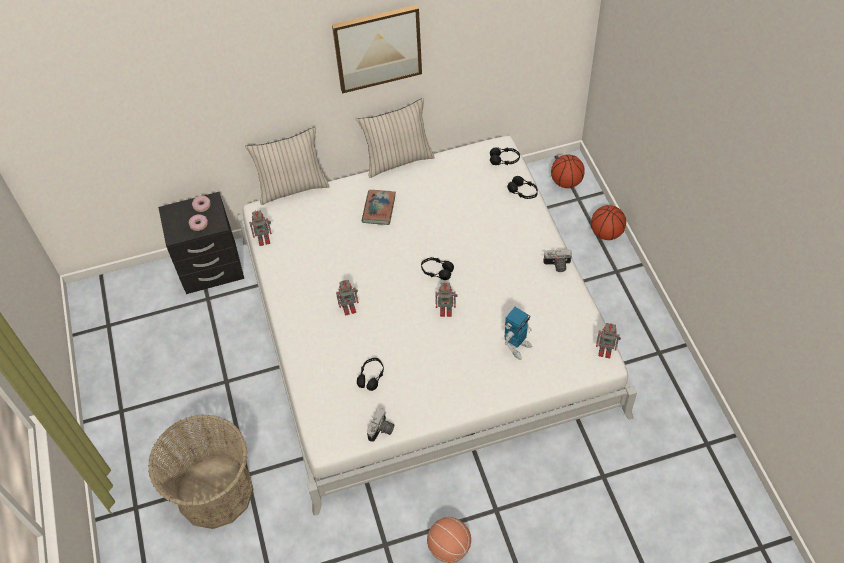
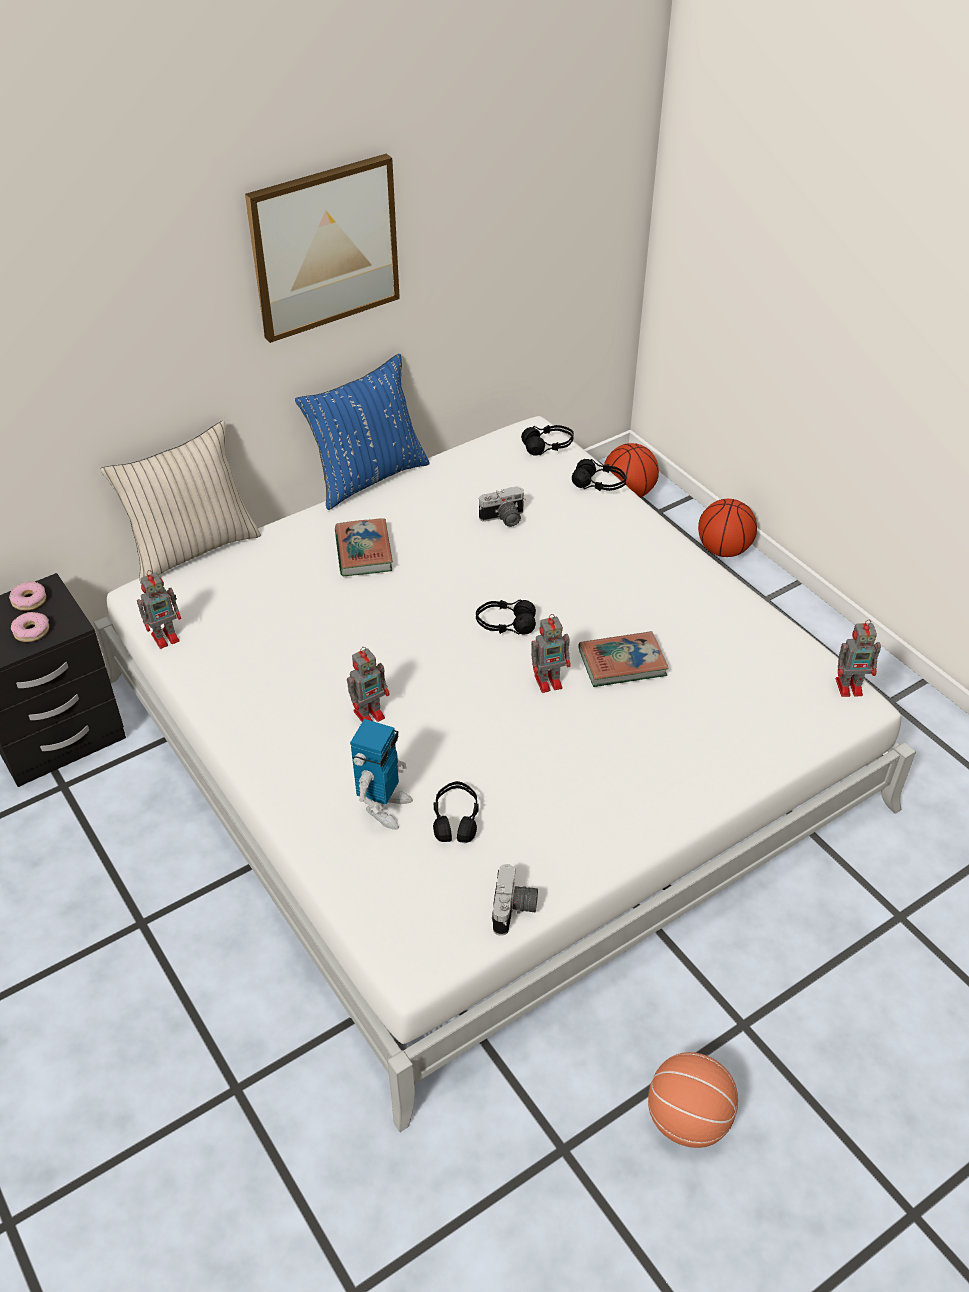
camera: 20 degrees left, 10 degrees down
(215, 492) = (177, 1141): basket -> none
(398, 160) = (368, 477): beige pillow -> blue pillow
(489, 308) = (622, 663): none -> book
(517, 347) = (698, 712): toy robot -> toy robot (384, 808)
(557, 265) = (704, 577): camera -> camera (503, 519)

